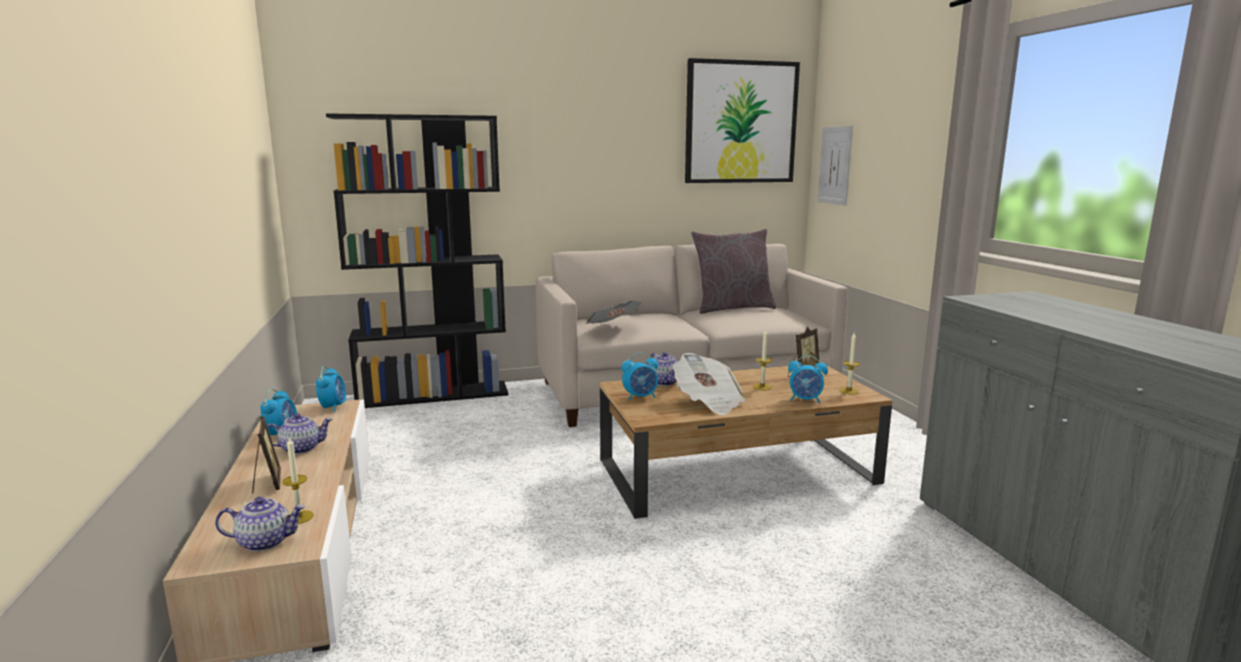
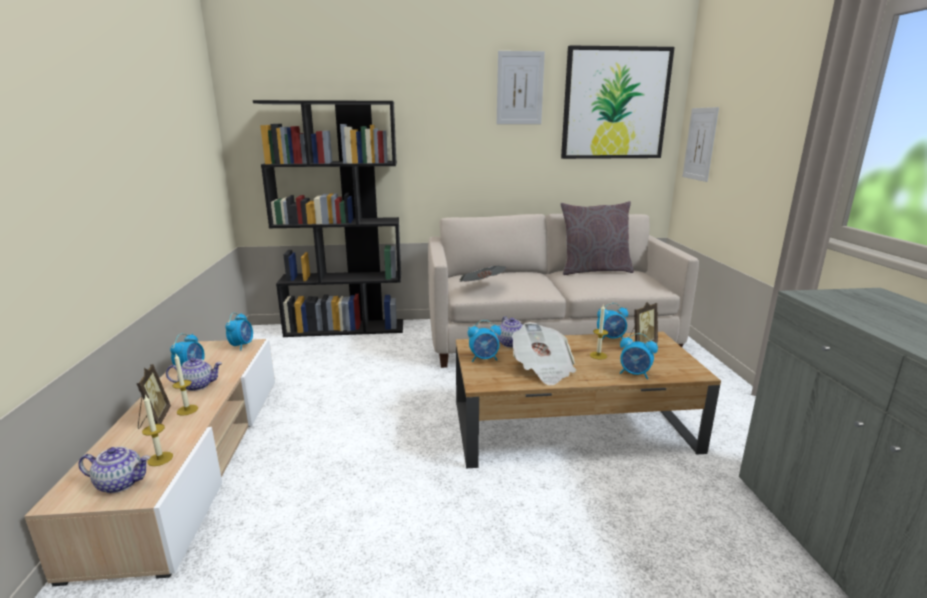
camera: 10 degrees right, 5 degrees up
(636, 104) = (520, 88): none -> picture
(770, 372) = (611, 338): none -> alarm clock
(849, 391) = (680, 366): candle -> candle (187, 410)

